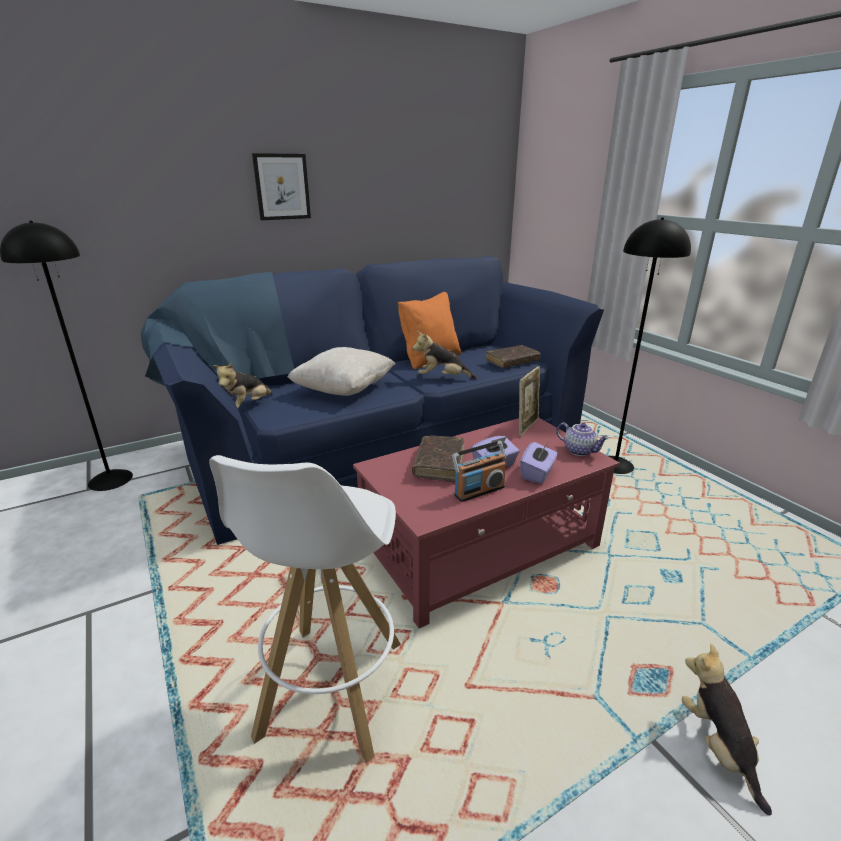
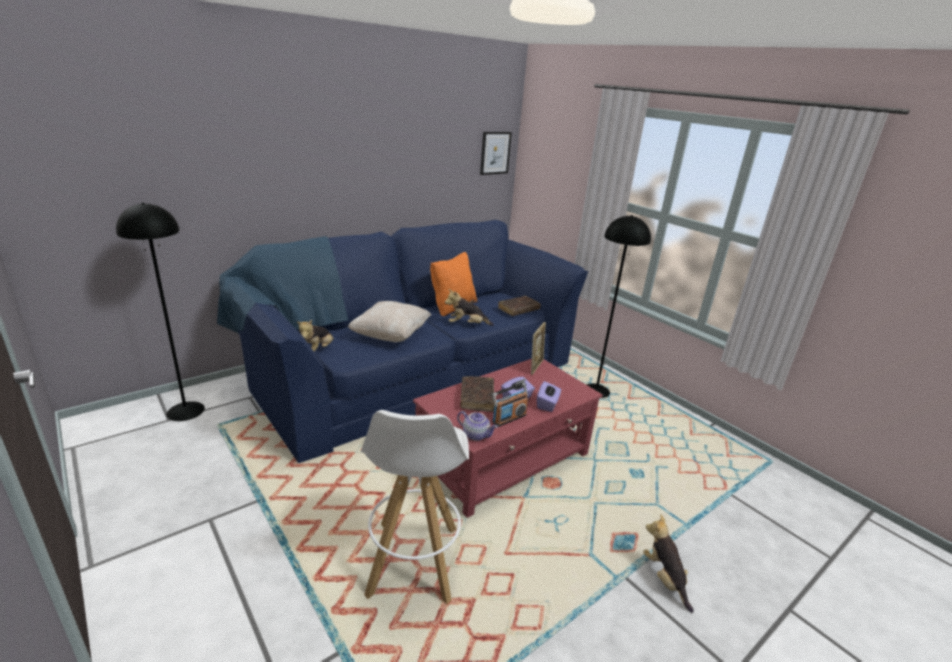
camera: 10 degrees left, 0 degrees up
(282, 187) = (333, 164): picture -> picture (495, 153)
(580, 450) = (575, 386): teapot -> teapot (476, 435)

